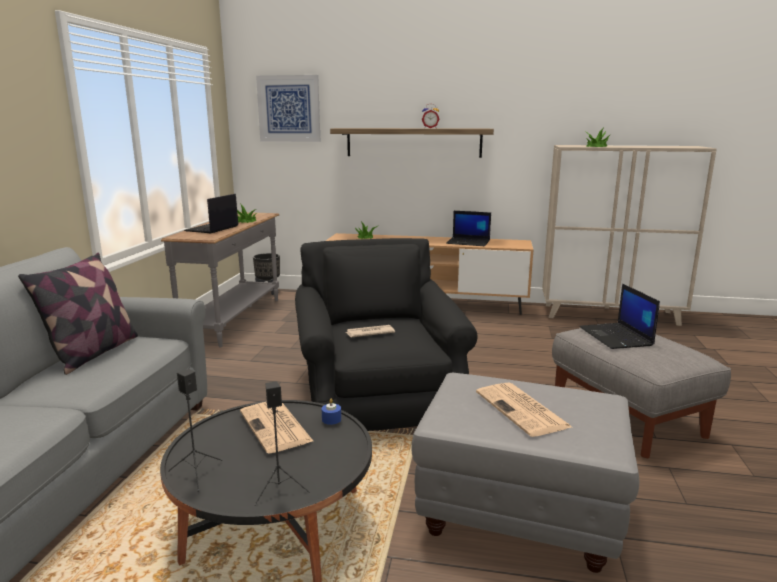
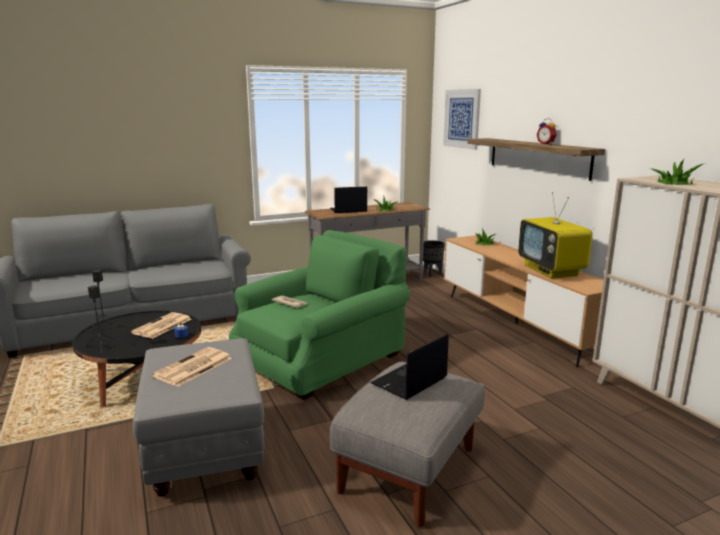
camera: 55 degrees right, 0 degrees up
(93, 353) = (190, 264): pillow -> none
(379, 394) = (319, 358): black armchair -> green armchair
(469, 242) = (551, 270): laptop -> television

